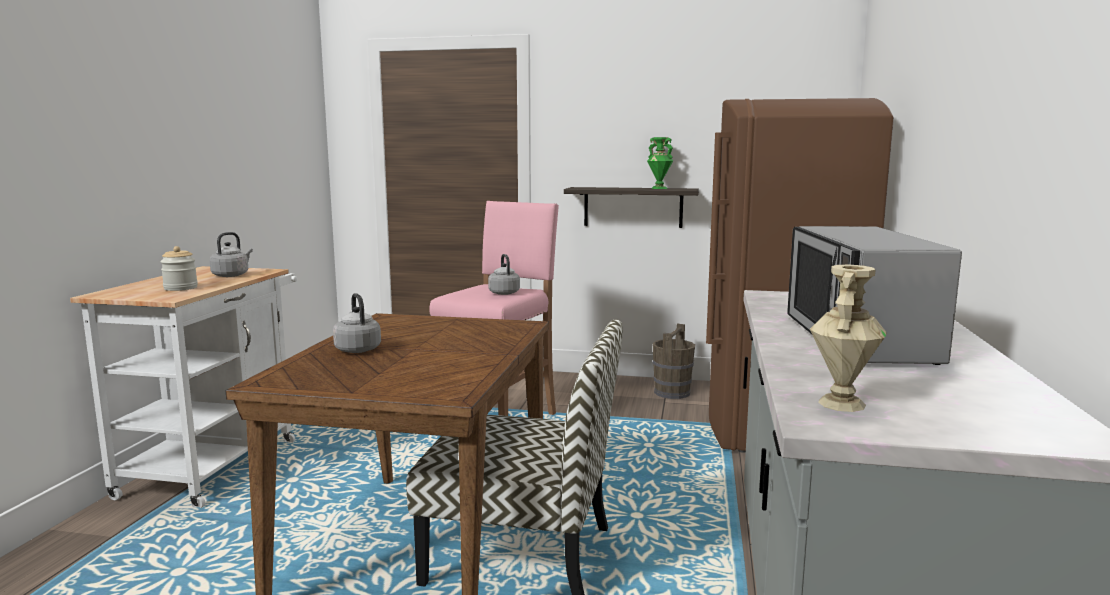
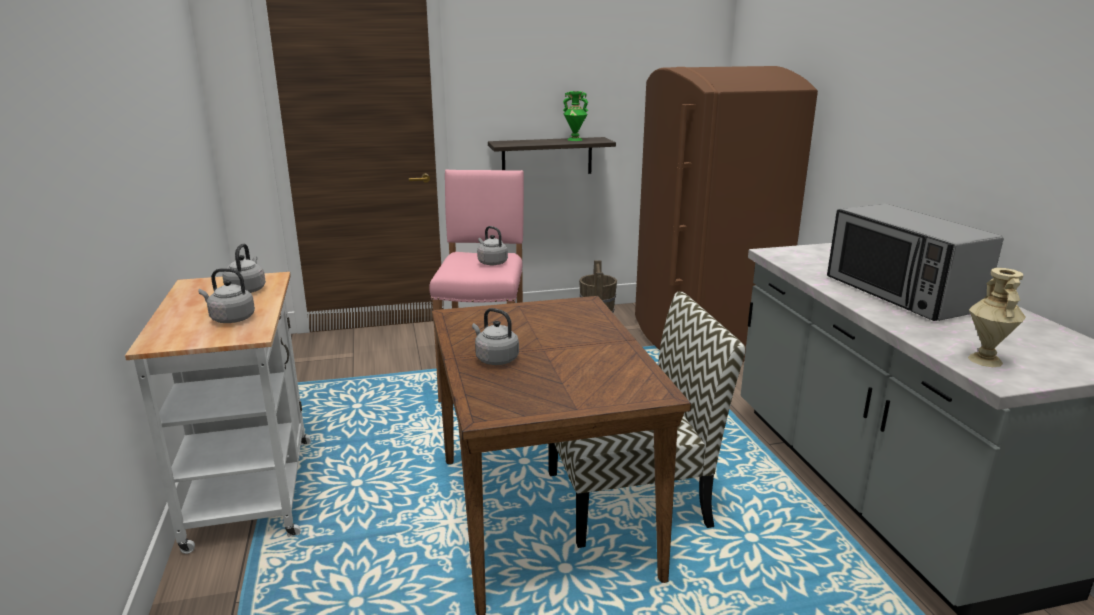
camera: 25 degrees left, 10 degrees up
(180, 288) = (230, 319): jar -> grey kettle

